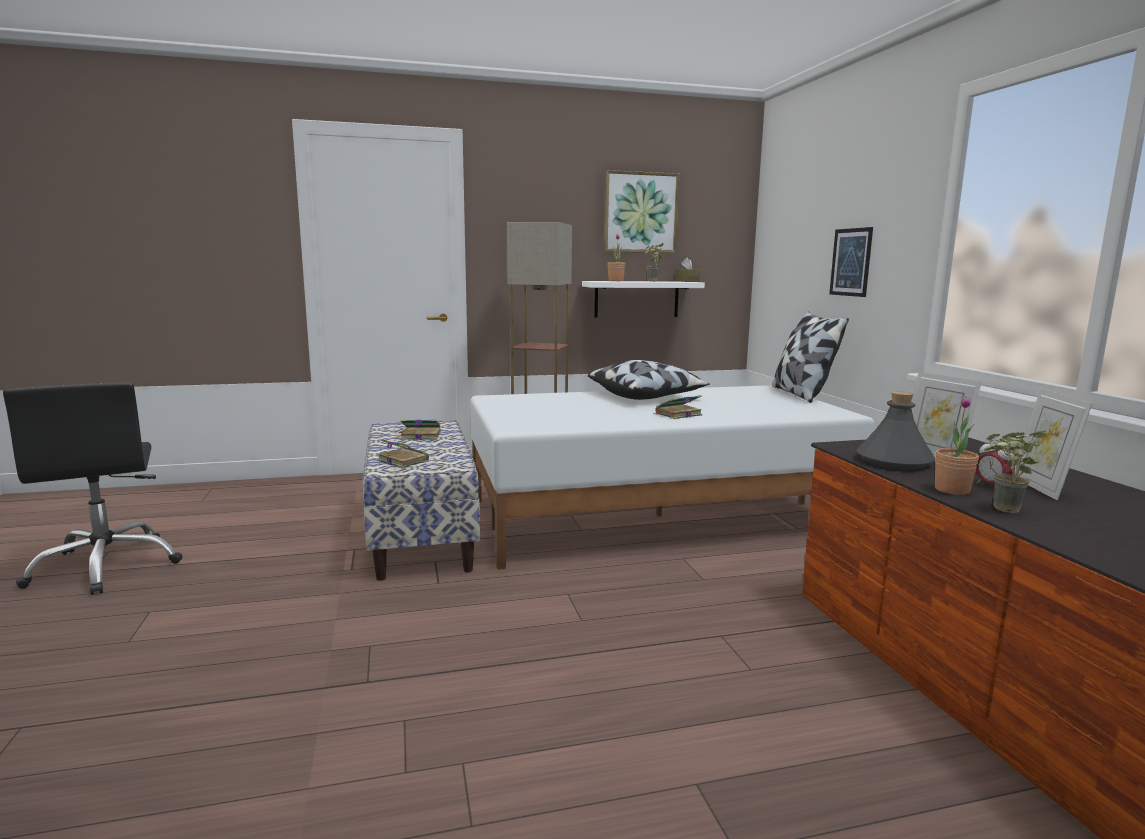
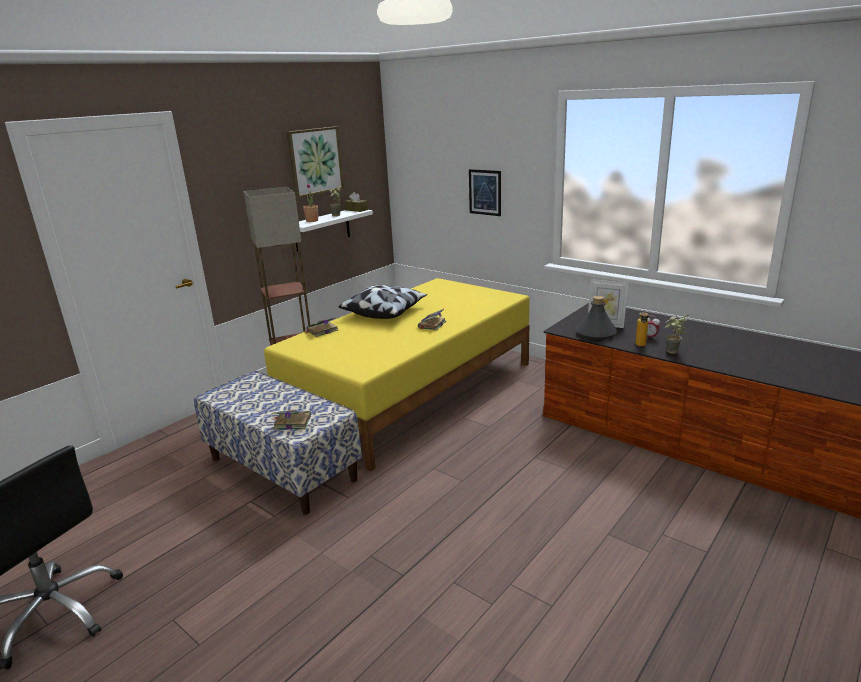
camera: 35 degrees left, 10 degrees up
(420, 436) = (259, 395): book -> book (321, 331)
(658, 516) = (414, 392): white bed -> yellow bed
(801, 394) = (466, 283): pillow -> none
(952, 490) = (641, 346): potted plant -> bottle
(1041, 487) = (665, 332): picture frame -> none

